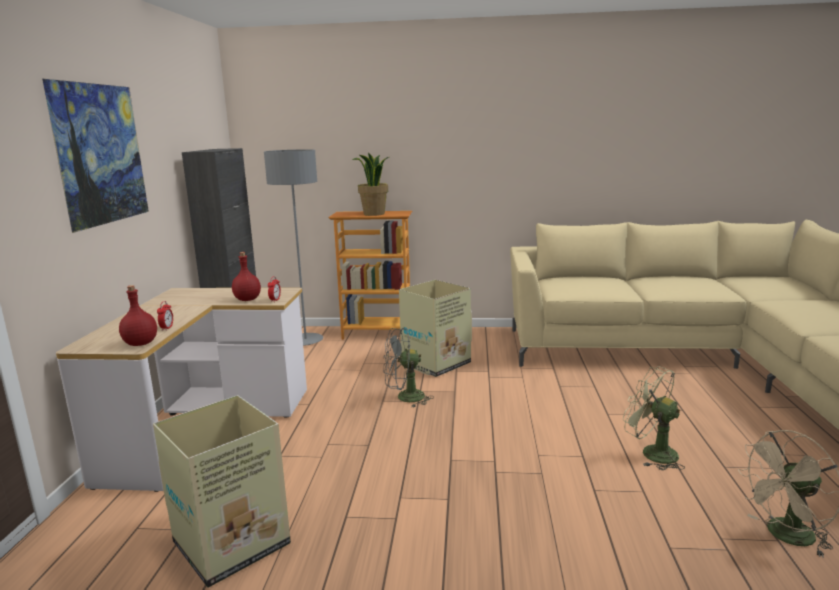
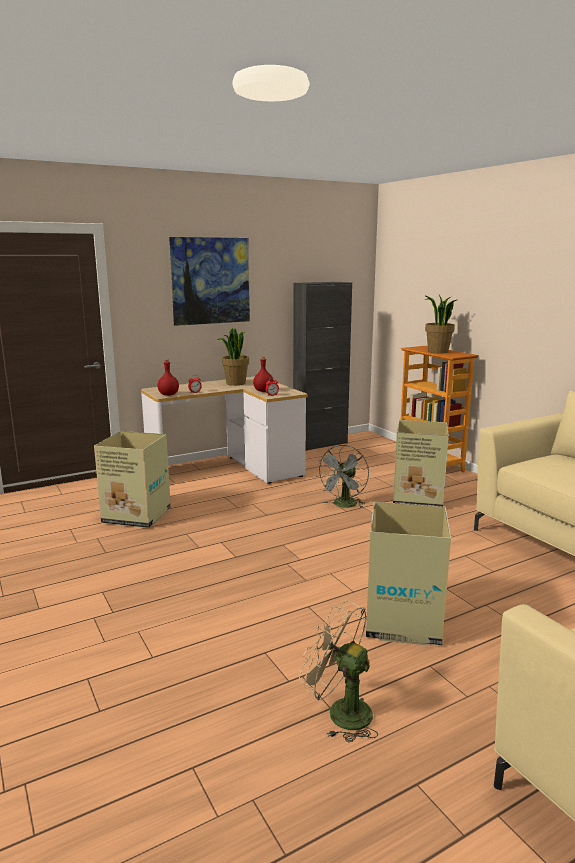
camera: 55 degrees right, 0 degrees up
(178, 303) = (235, 383): none -> potted plant
(305, 341) = (375, 450): grey floor lamp -> none
(404, 398) = (344, 505): grey fan -> grey fan turned 105 degrees counterclockwise
(651, 453) = (403, 622): green fan -> cardboard box

